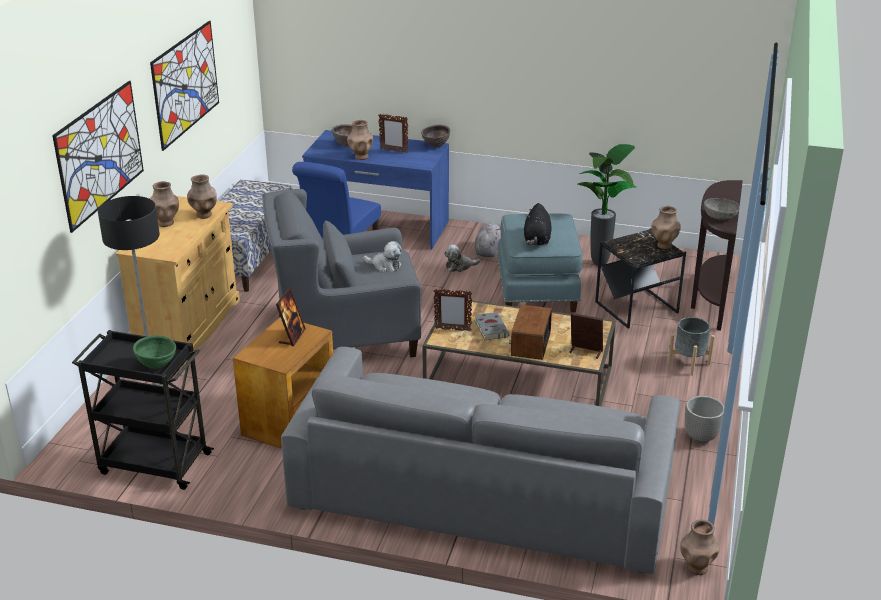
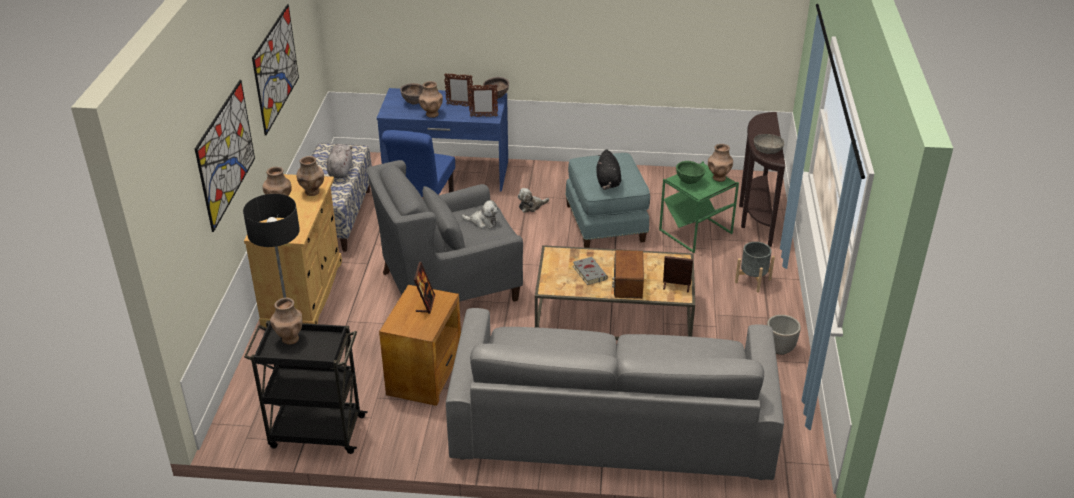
camera: 10 degrees left, 5 degrees up
(157, 366) = (323, 351): green bowl -> green bowl (689, 182)
(452, 329) = (556, 277): picture frame -> picture frame (483, 116)
(488, 250) = (551, 187): grey plush toy -> grey plush toy (340, 170)
(601, 264) = (654, 191): potted plant -> none
(637, 308) = (696, 232): black side table -> green side table
(697, 567) = (805, 468): brown vase -> brown vase (290, 339)

